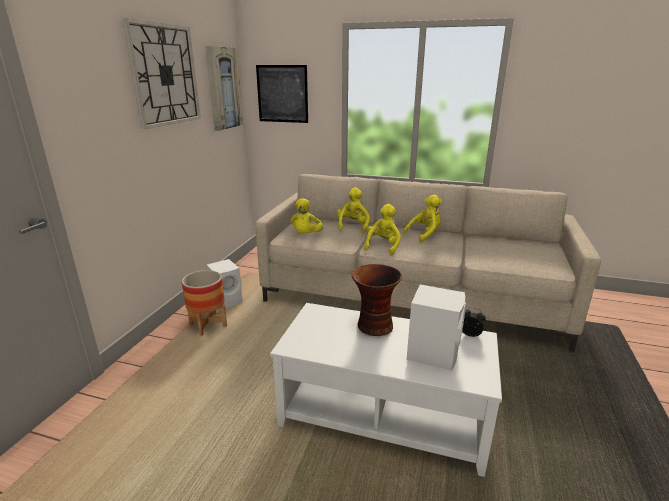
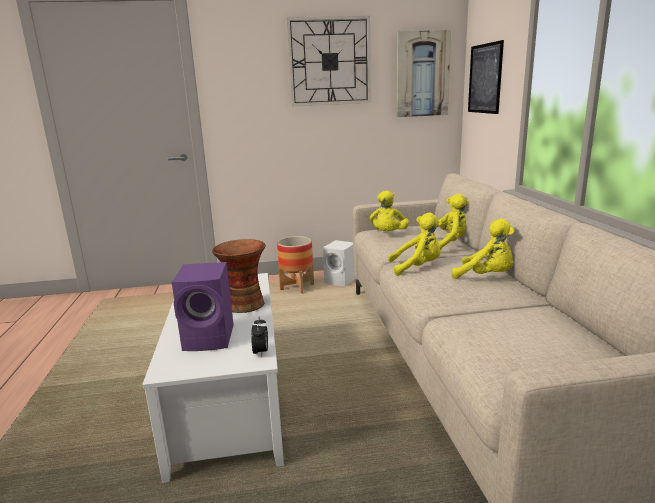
camera: 65 degrees right, 5 degrees down
(306, 235) = (388, 235): yellow plush toy -> yellow plush toy turned 60 degrees counterclockwise
(433, 353) = (211, 338): white speaker -> purple speaker

